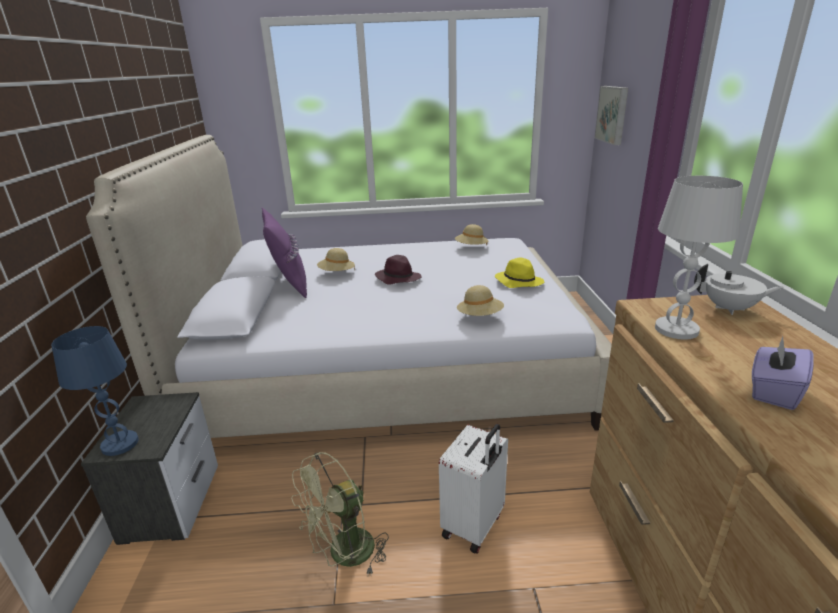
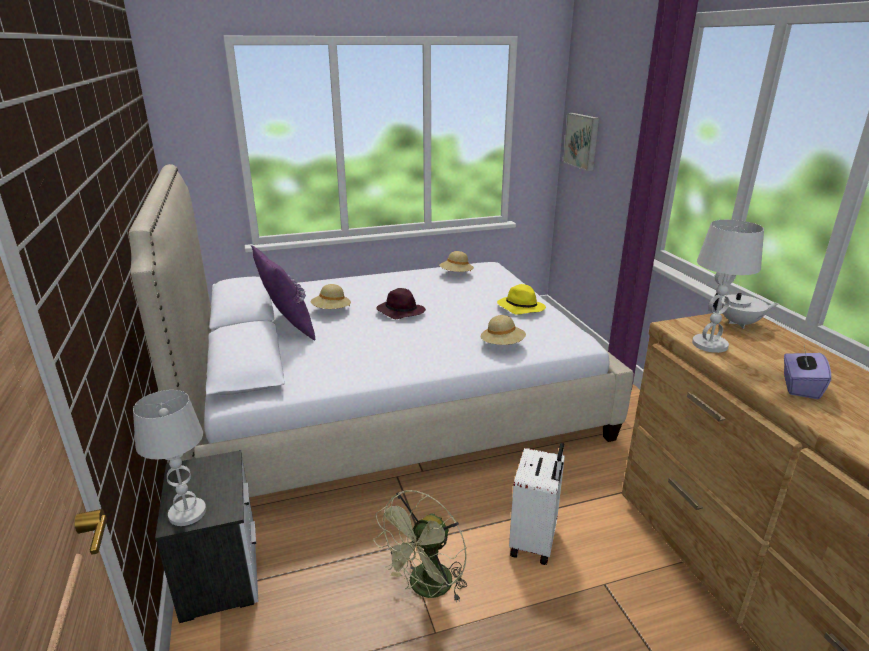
camera: 15 degrees left, 0 degrees up
(119, 444) = (187, 513): blue table lamp -> white table lamp

